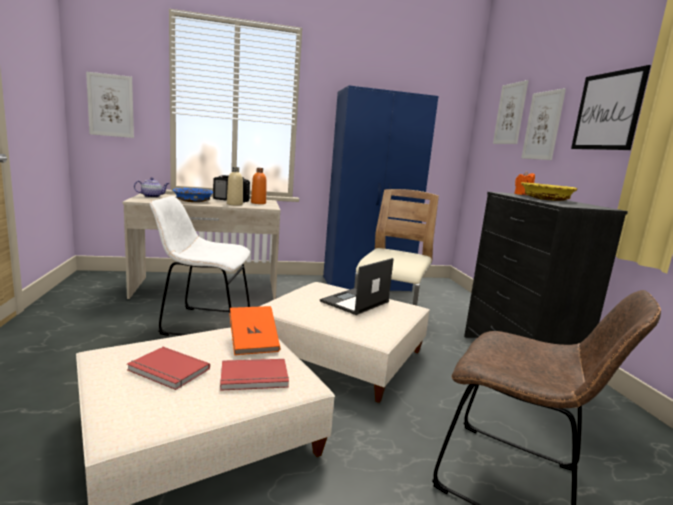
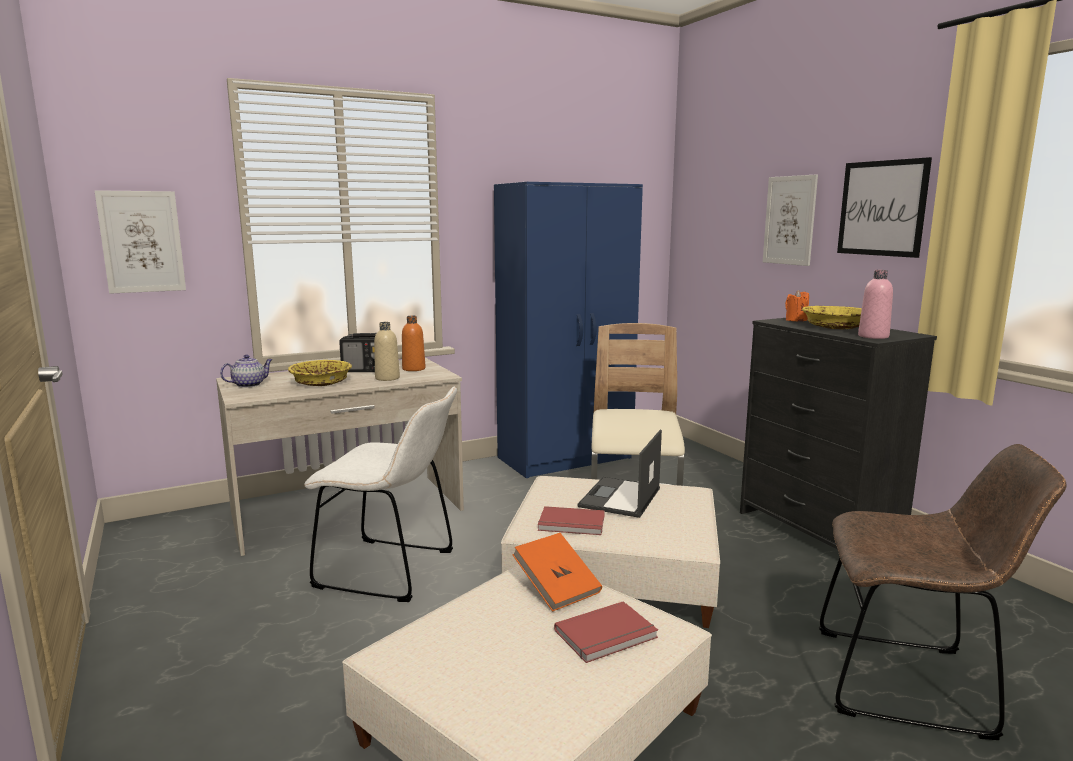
camera: 15 degrees left, 0 degrees up
(167, 371) = (497, 654): red book -> red book (571, 524)
(193, 201) = (321, 382): blue bowl -> yellow bowl
(202, 323) = (392, 570): white chair -> white chair turned 150 degrees counterclockwise
(510, 114) = (735, 201): picture -> none
(567, 204) = (873, 336): none -> pink bottle

